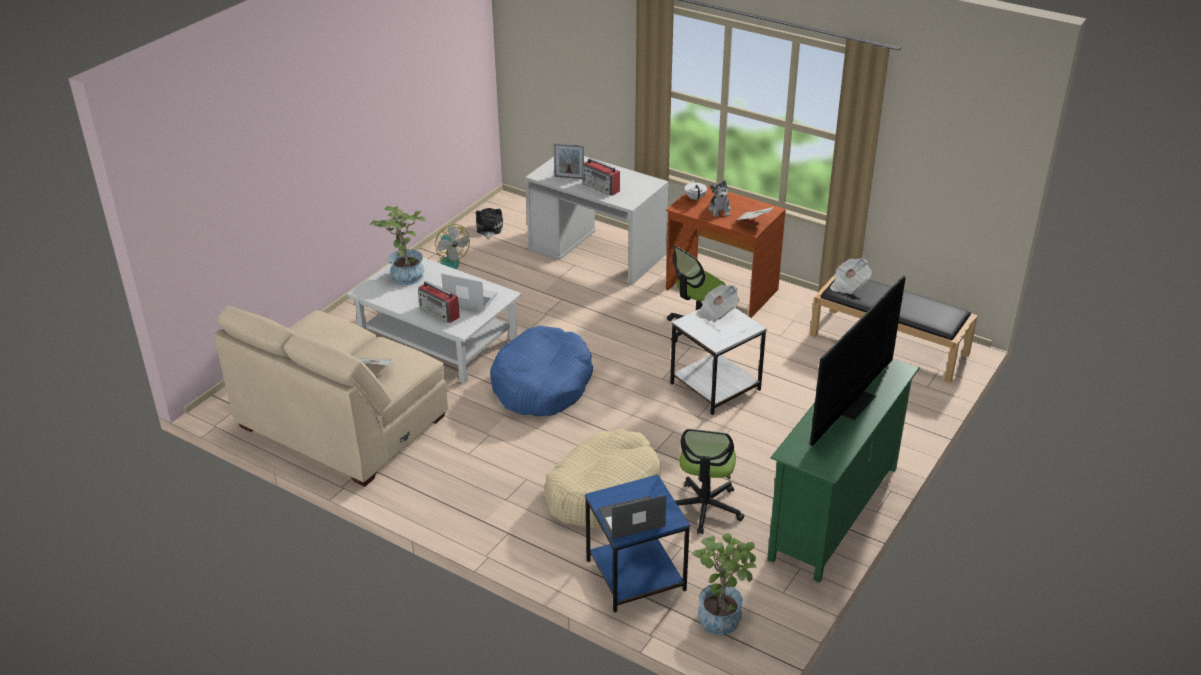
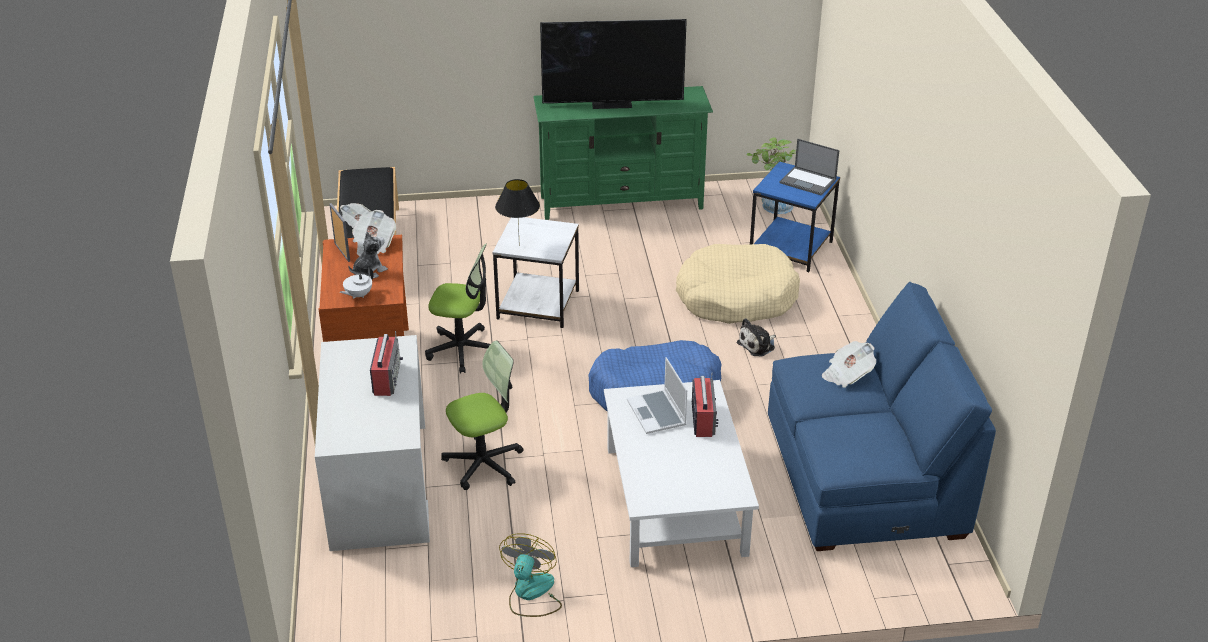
camera: 130 degrees left, 0 degrees up
(343, 422) = (863, 478): beige sofa -> blue sofa
(405, 273) = (672, 487): potted plant -> none
(489, 229) = (415, 607): plush toy -> plush toy (758, 345)
(569, 177) = (386, 413): picture frame -> picture frame (342, 252)
(704, 508) = (689, 250): office chair -> office chair (484, 464)
(716, 312) = (519, 245): newspaper -> black table lamp

